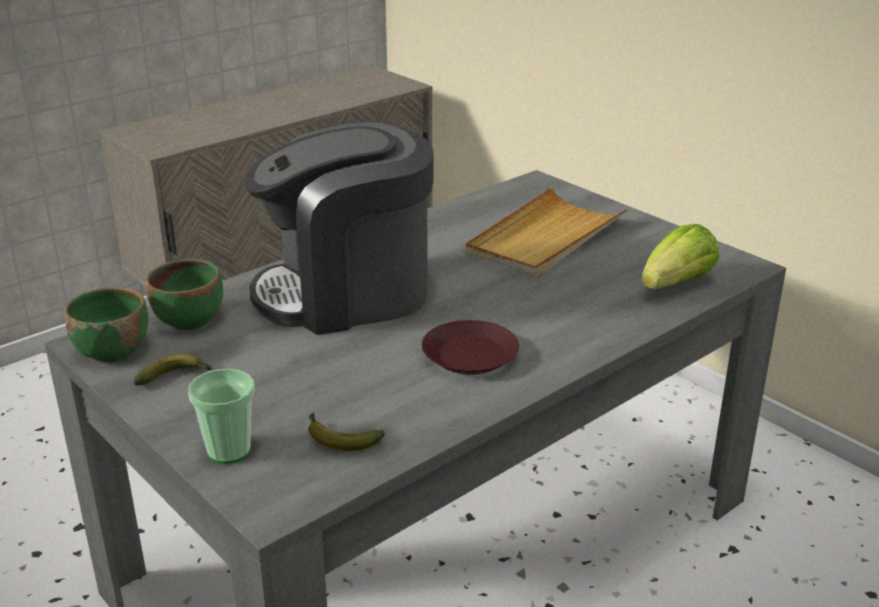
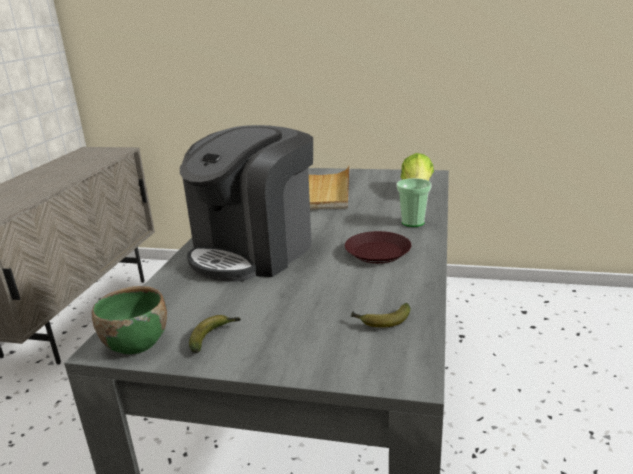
camera: 35 degrees left, 5 degrees down
(189, 319) = (168, 302): green bowl -> none
(229, 450) = (326, 360): cup -> cup (413, 222)

